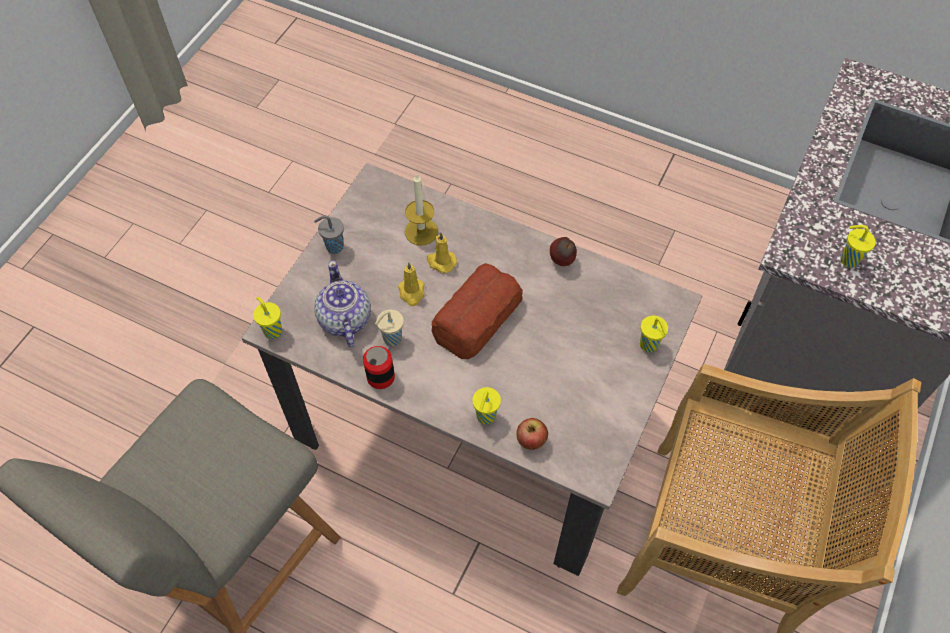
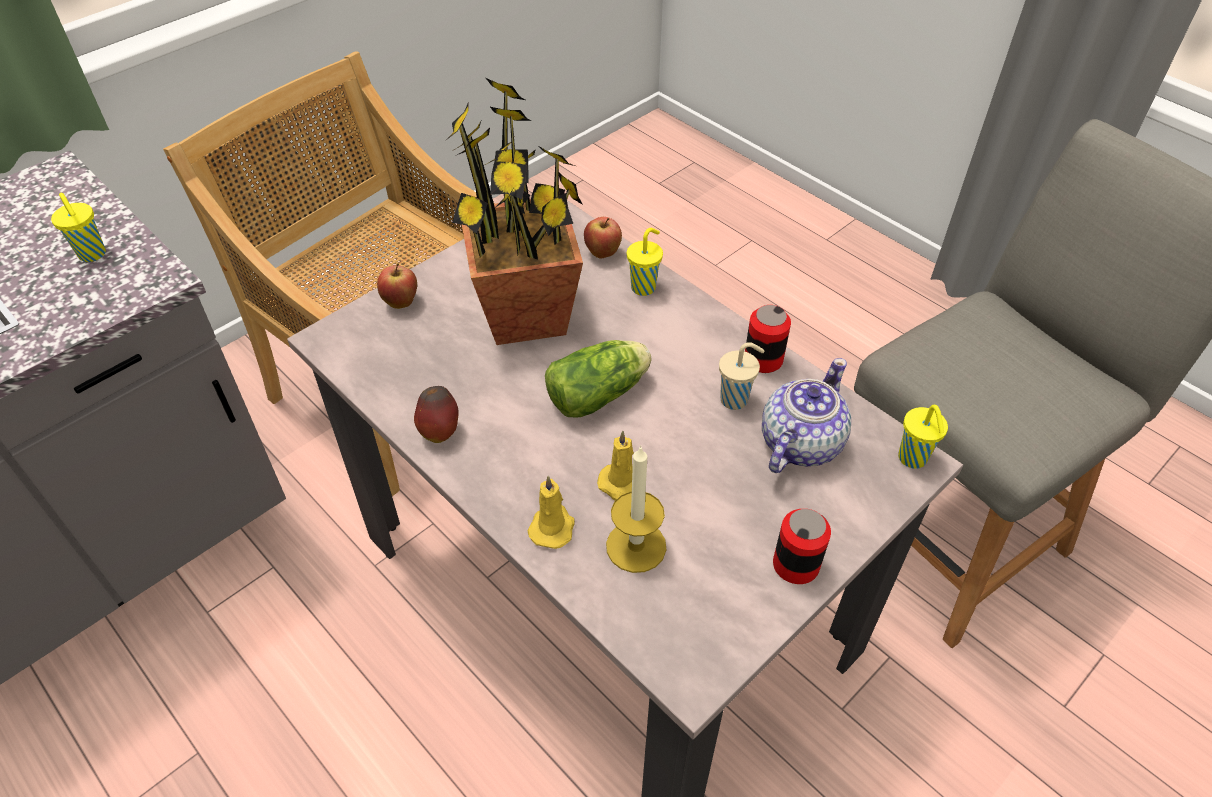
camera: 160 degrees left, 10 degrees down
(333, 247) = (796, 565): grey cup -> can
(344, 320) = (799, 443): teapot -> teapot turned 150 degrees counterclockwise
(412, 292) = (685, 453): yellow candle -> yellow candle (552, 526)
(478, 317) = (601, 393): bread -> lettuce
(556, 363) = (527, 315): none -> potted plant
(649, 345) = (401, 303): yellow cup -> apple

